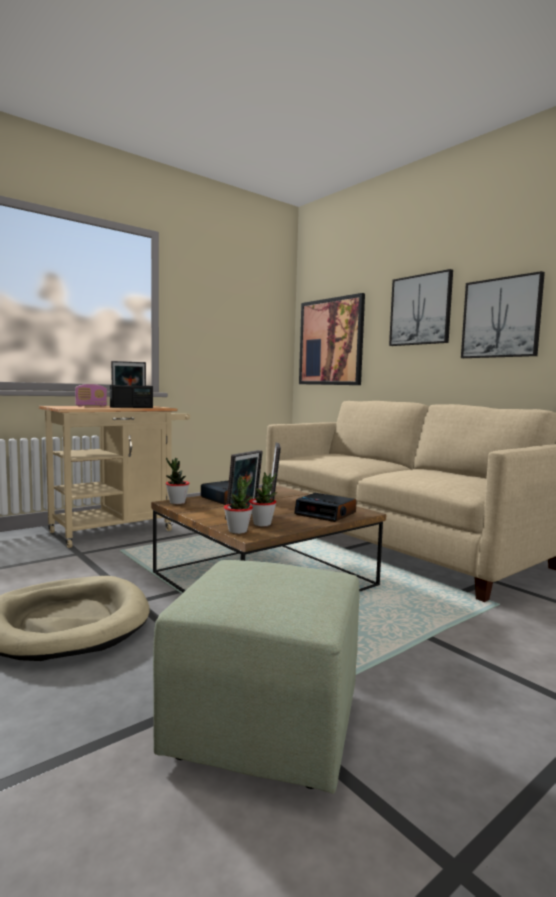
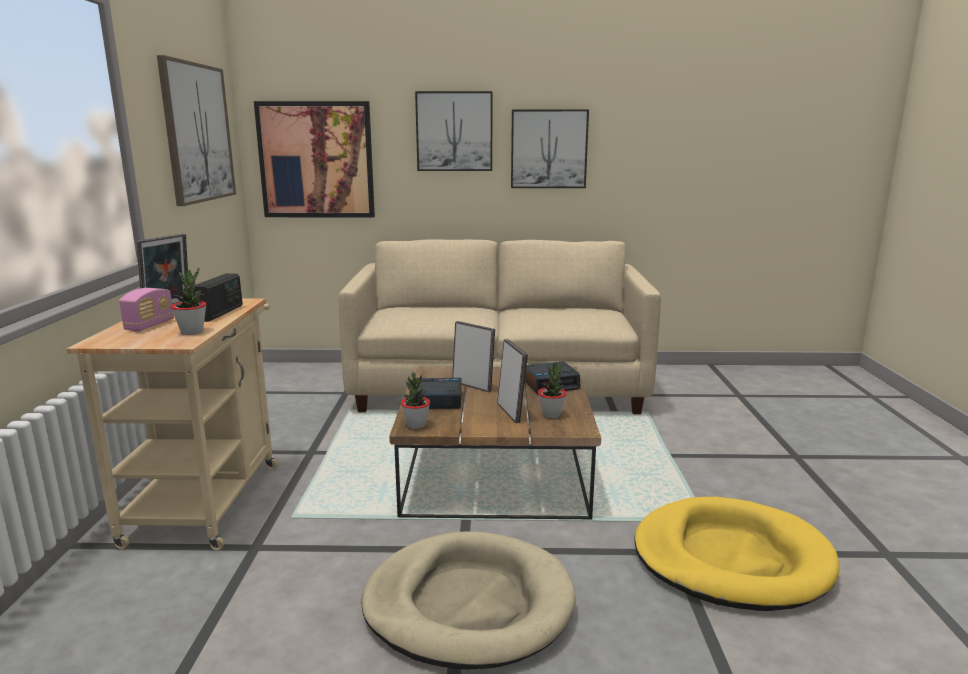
camera: 50 degrees left, 10 degrees up
(238, 531) = (561, 429): potted plant -> potted plant (192, 332)
(239, 319) = (198, 133): none -> picture
(264, 723) = (731, 559): green ottoman -> yellow dog bed

